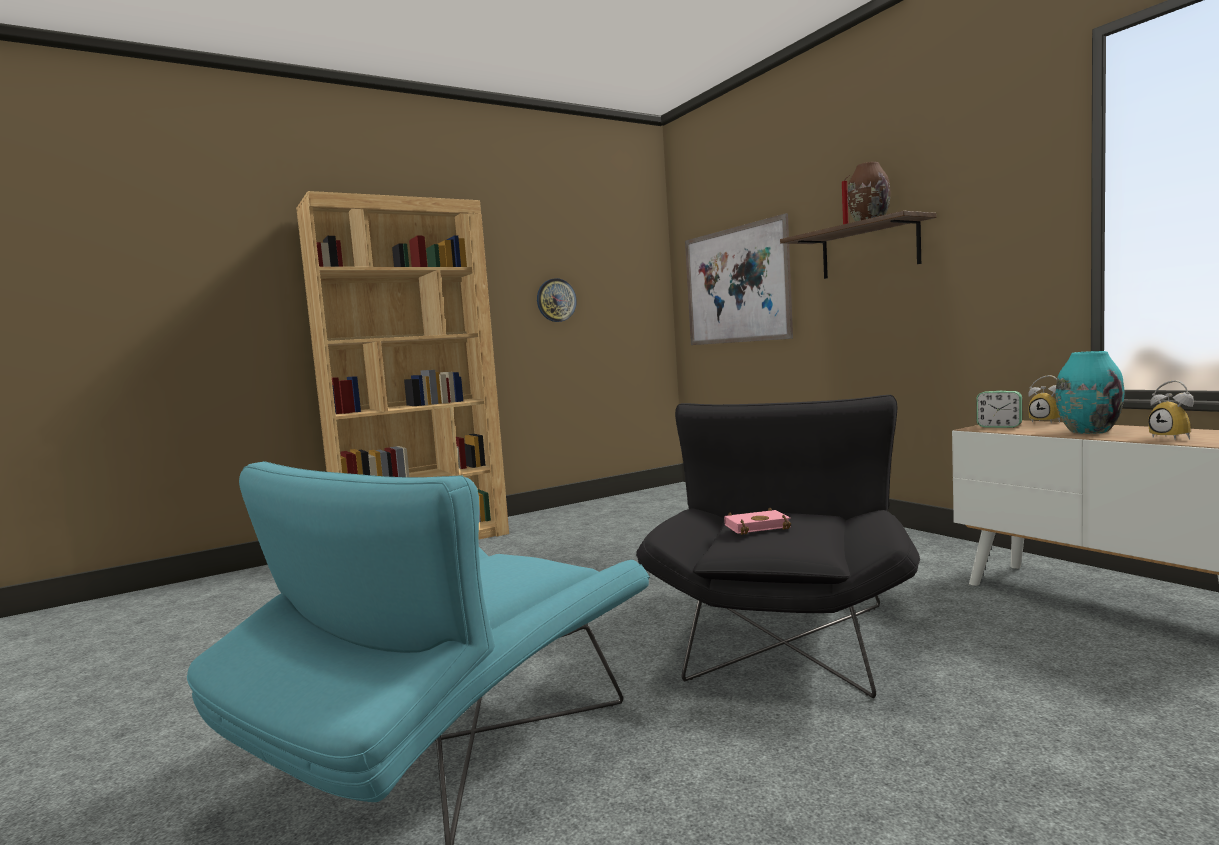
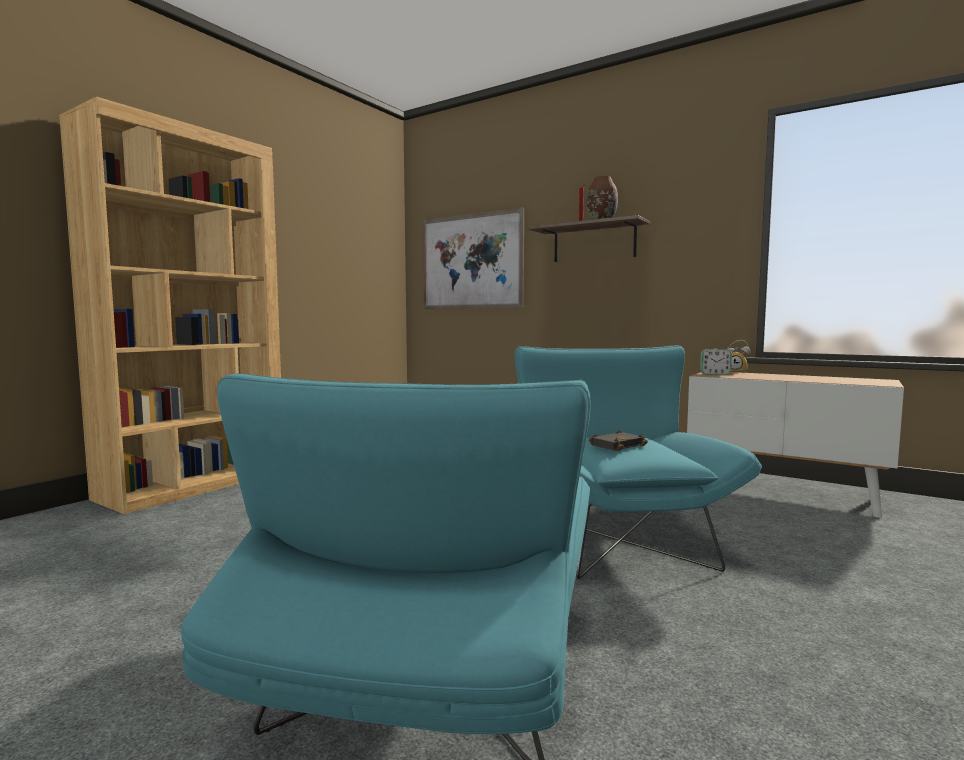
camera: 25 degrees left, 0 degrees up
(556, 300) = (316, 256): wall clock -> none
(757, 526) = (617, 445): pink book -> black book
(785, 631) = (611, 531): black armchair -> turquoise armchair
(1088, 431) = (778, 377): turquoise vase -> none
(1175, 438) = (837, 380): alarm clock -> none

